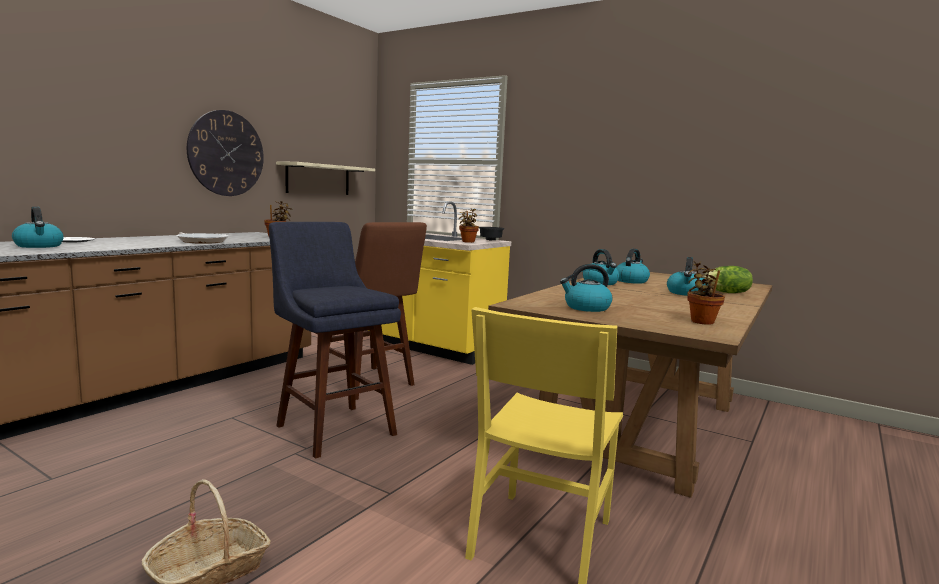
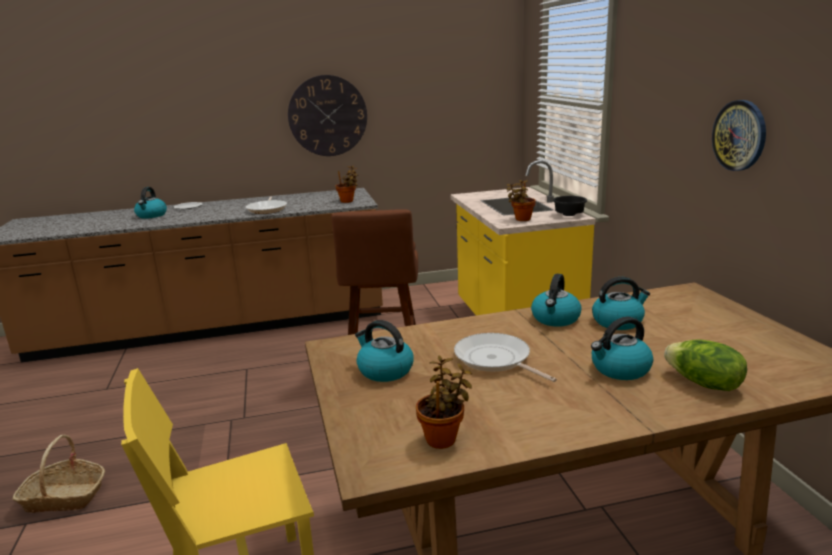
camera: 45 degrees right, 10 degrees up
(318, 179) = (437, 127): beige shelf -> none
(332, 427) = (288, 403): blue stool -> none
(626, 297) = (495, 360): none -> frying pan
(638, 170) = (739, 135): none -> wall clock

